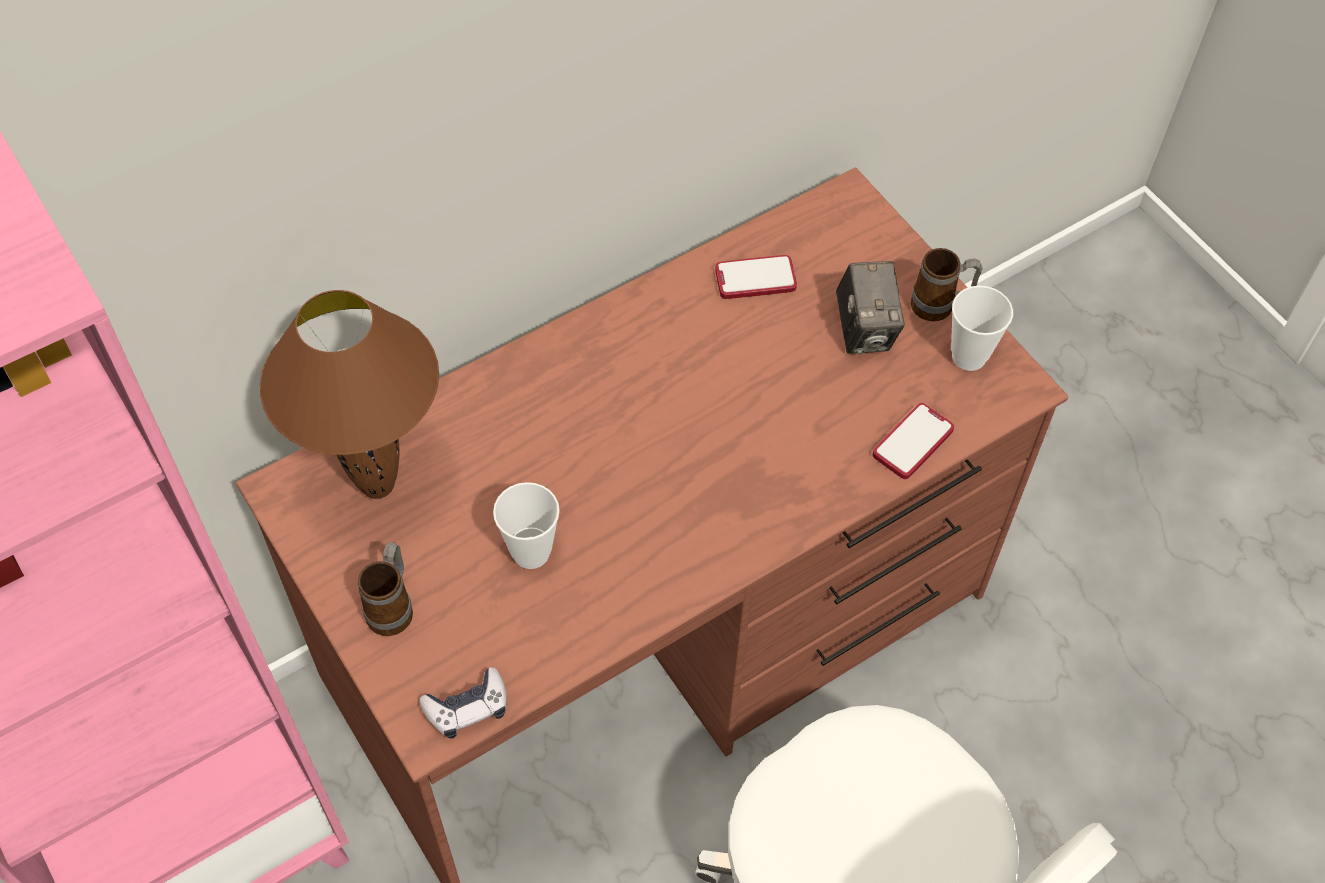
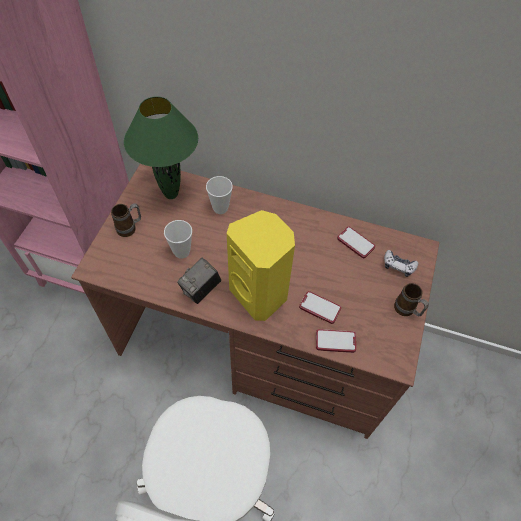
camera: 50 degrees right, 0 degrees up
(378, 484) = (172, 194): brown table lamp -> green table lamp
(467, 708) = (108, 274): game controller -> game controller (398, 266)
(731, 487) = (260, 293): none -> yellow speaker
(834, 420) = (320, 308): none -> phone
(865, 330) = (369, 292): camera -> camera (201, 290)
(969, 356) = (394, 336): cup -> cup (220, 208)

